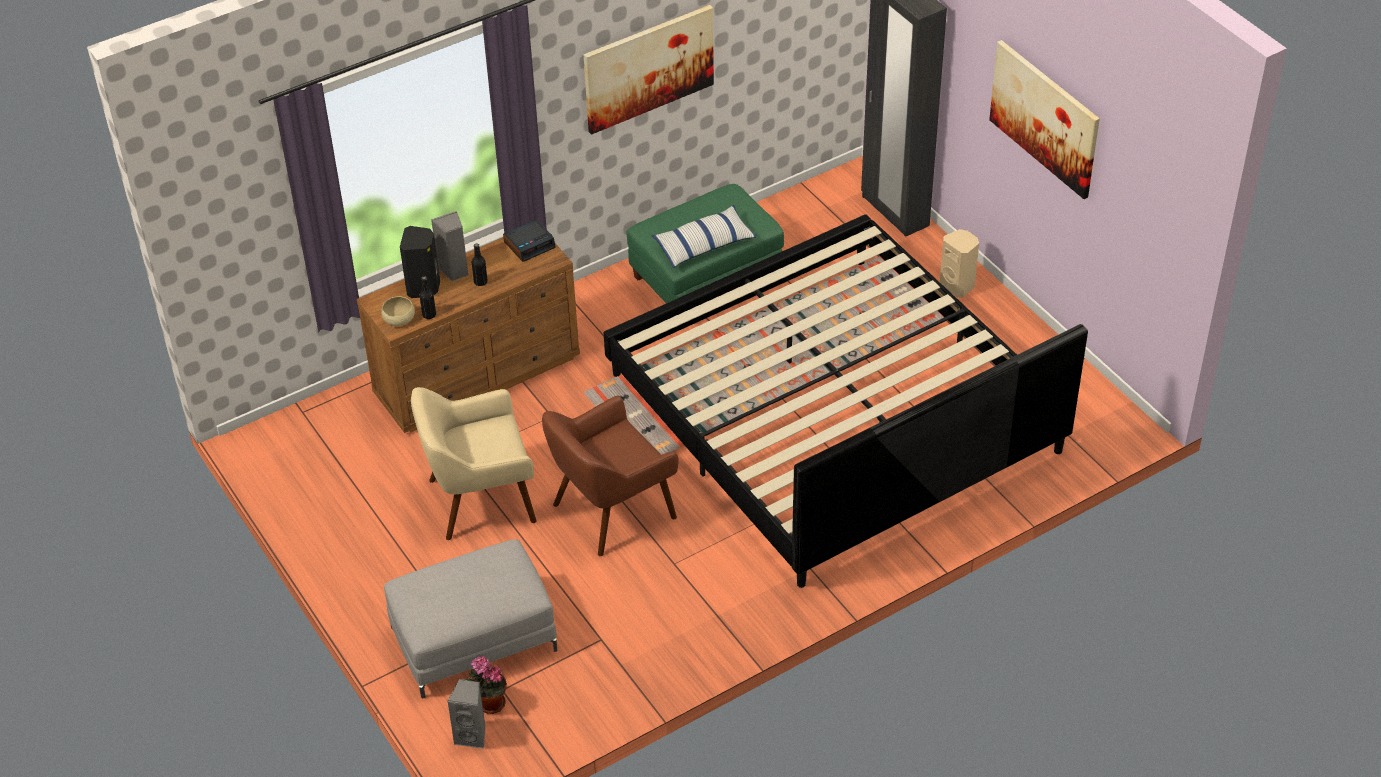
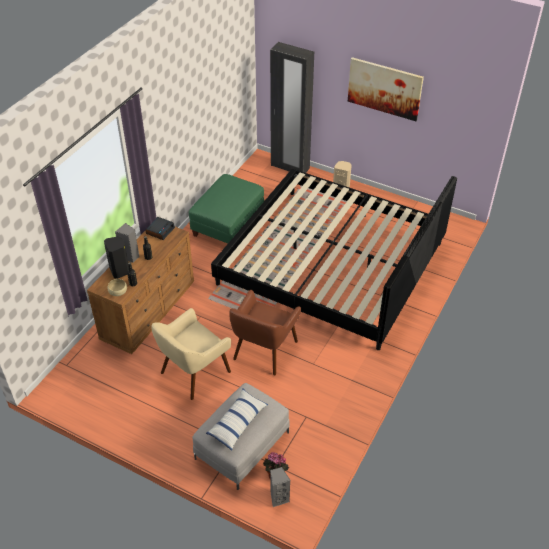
camera: 30 degrees left, 0 degrees up
(648, 68) = (183, 121): picture -> none
(704, 245) = (233, 205): pillow -> pillow (237, 423)

